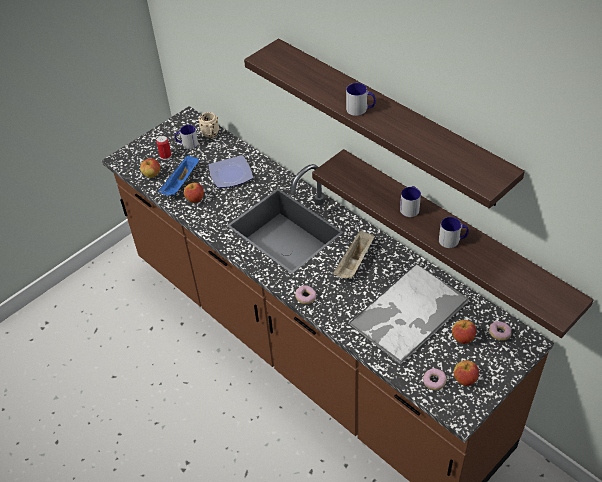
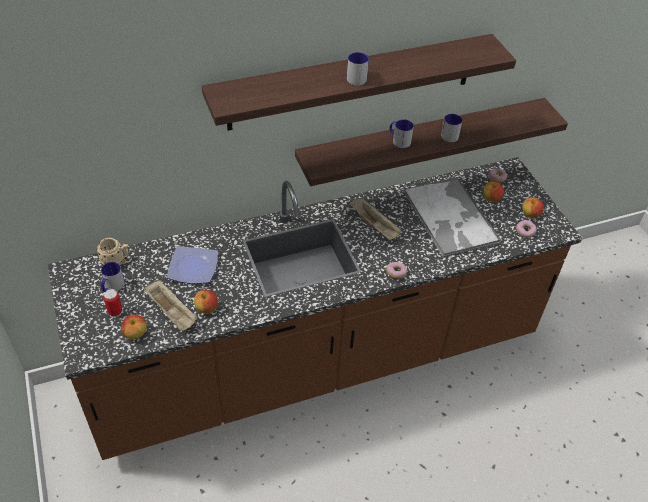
camera: 70 degrees left, 0 degrees up
(181, 183) = (172, 312): blue tray -> beige tray

